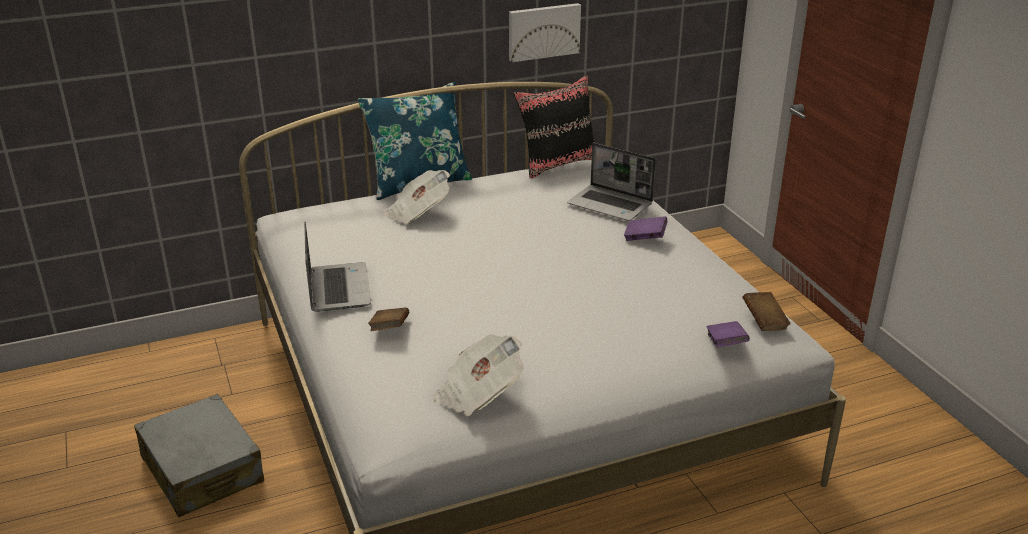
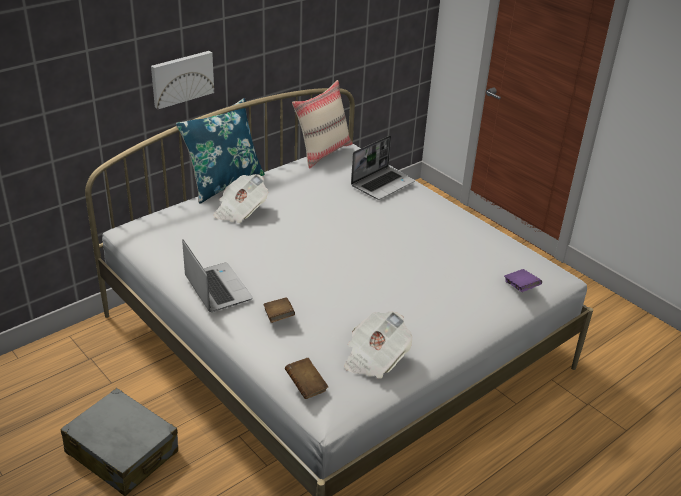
camera: 20 degrees left, 5 degrees up
(543, 31) = (306, 50): picture -> picture (181, 78)
(558, 164) = (323, 152): black pillow -> beige pillow
(611, 205) = (382, 184): laptop -> laptop turned 60 degrees counterclockwise
(645, 238) = (422, 209): purple book -> none
(764, 321) = (535, 264): brown book -> brown book (306, 386)

